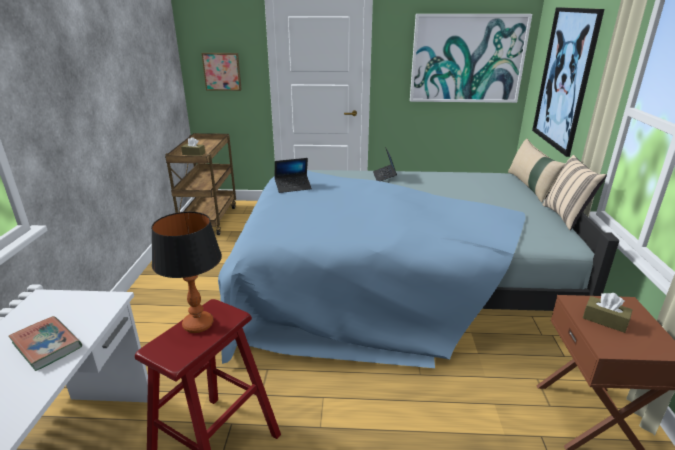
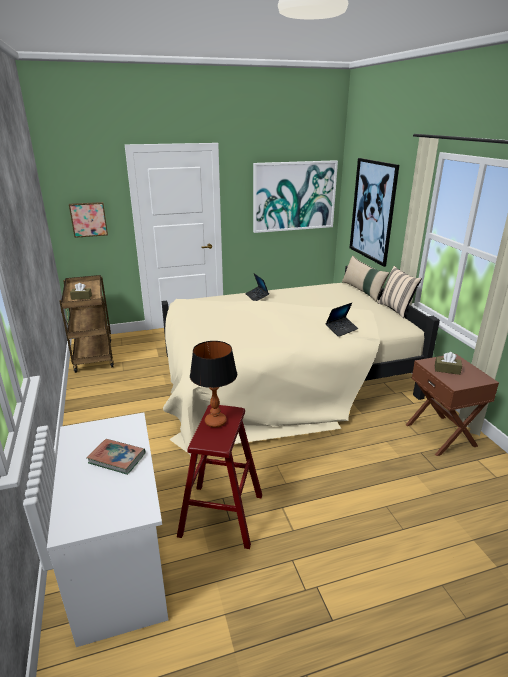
camera: 20 degrees left, 0 degrees up
(293, 187) = (194, 315): laptop -> laptop (341, 329)
(393, 284) = (281, 379): blue bed -> beige bed

